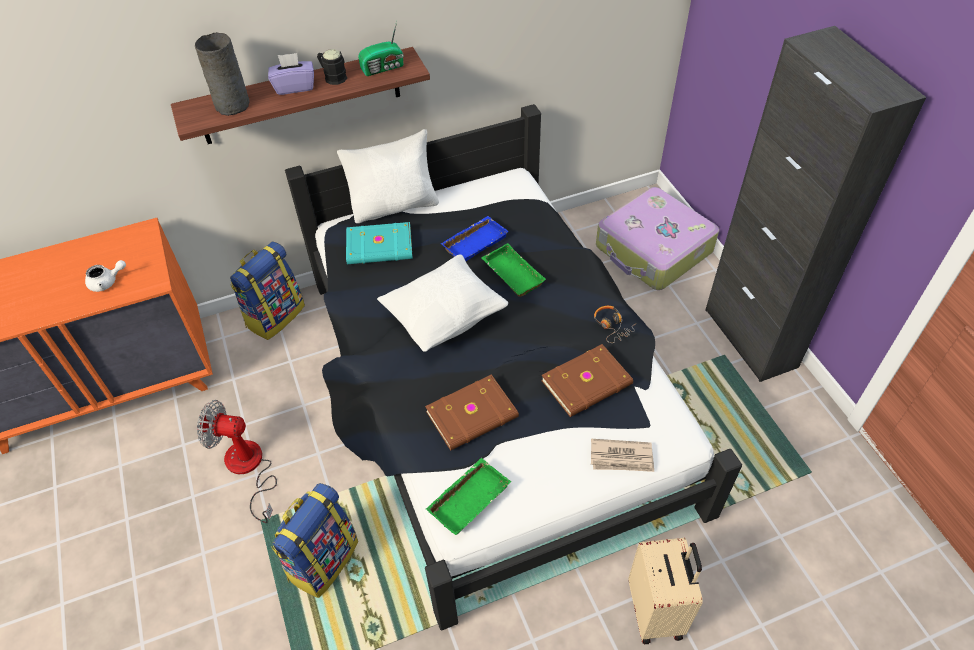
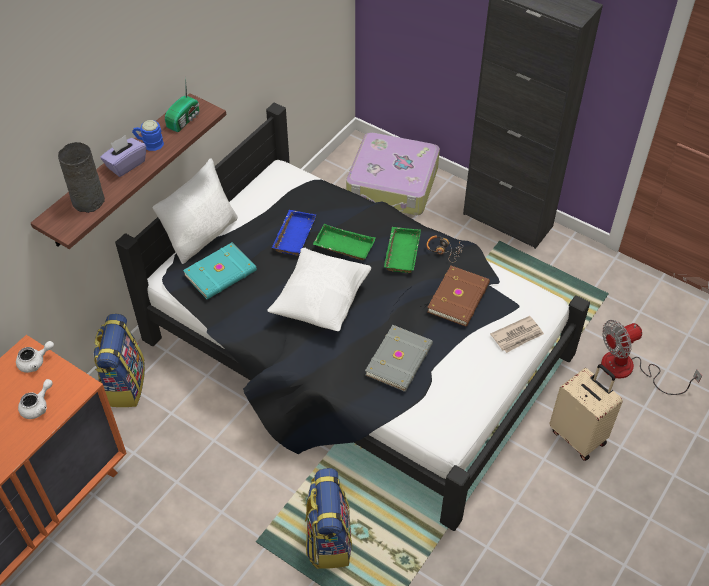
camera: 35 degrees left, 0 degrees up
(141, 244) = (35, 362): none -> white teapot
(248, 469) = (211, 512): fan -> fan (629, 370)
(332, 77) = (149, 144): black mug -> blue mug
(468, 498) = (442, 415): green tray -> green tray (400, 252)
(473, 415) = (400, 360): brown book -> grey book

